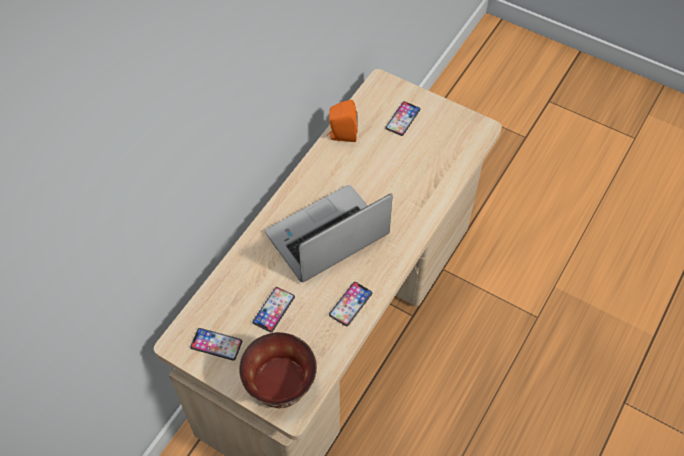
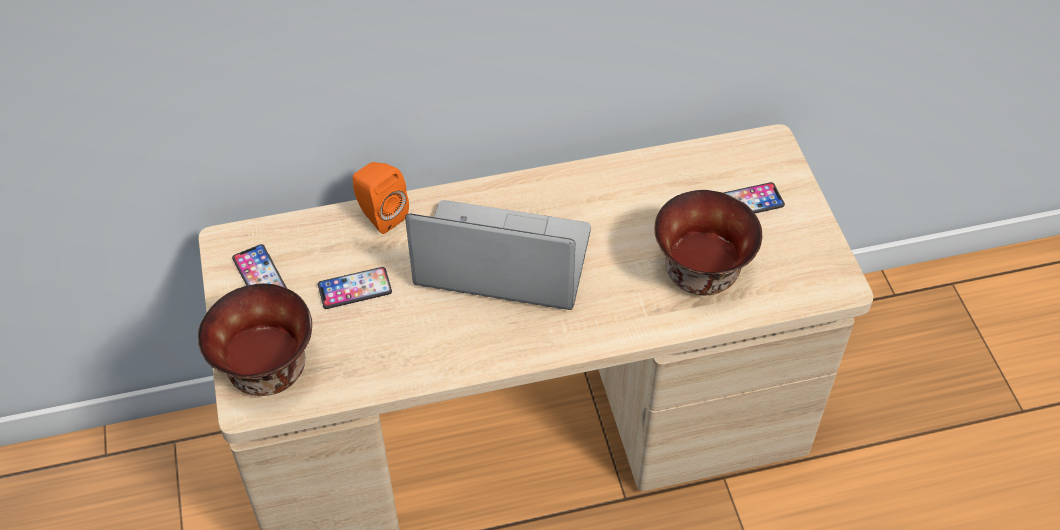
camera: 45 degrees right, 5 degrees down
(341, 135) = (651, 168): orange speaker -> orange speaker (380, 215)
(350, 304) = (439, 350): phone -> none
(422, 169) = (702, 273): none -> bowl

